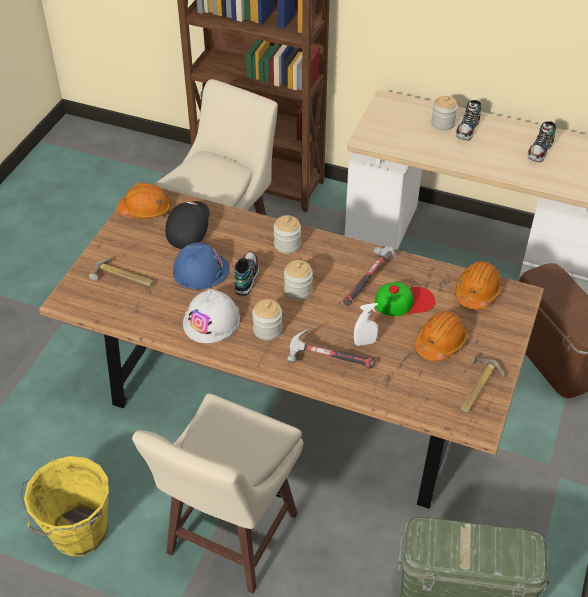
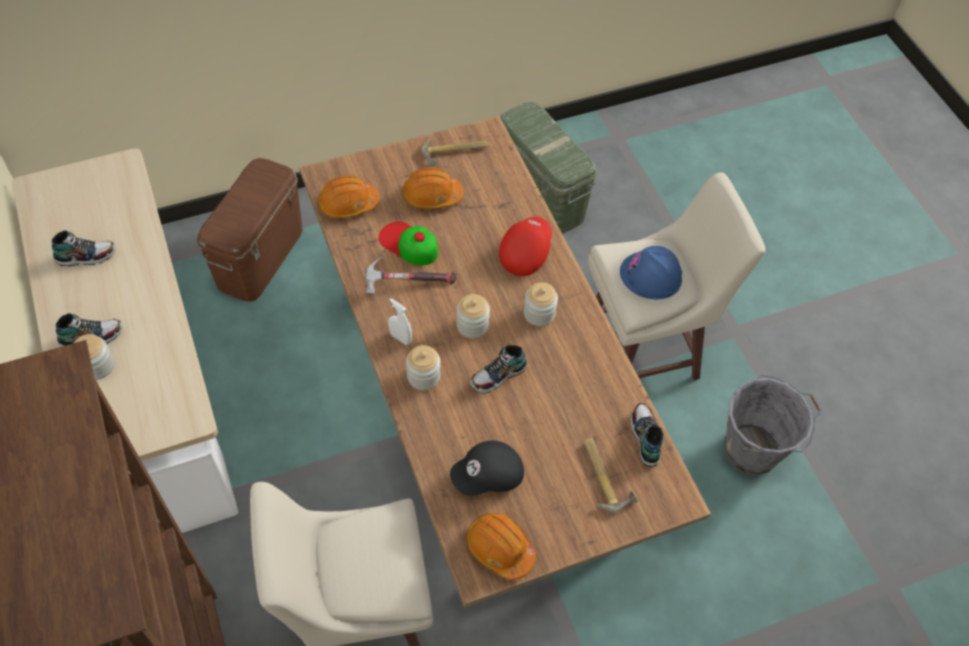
camera: 135 degrees left, 10 degrees up
(78, 534) = (753, 450): yellow bucket -> grey bucket
(118, 315) = (645, 438): none -> shoe
(201, 270) = (527, 420): blue hard hat -> blue hard hat (650, 276)
(212, 321) = (573, 360): white hard hat -> none
(328, 360) = (525, 252): hammer -> red cap
(365, 342) = (482, 241): white spray bottle -> white spray bottle (400, 338)

